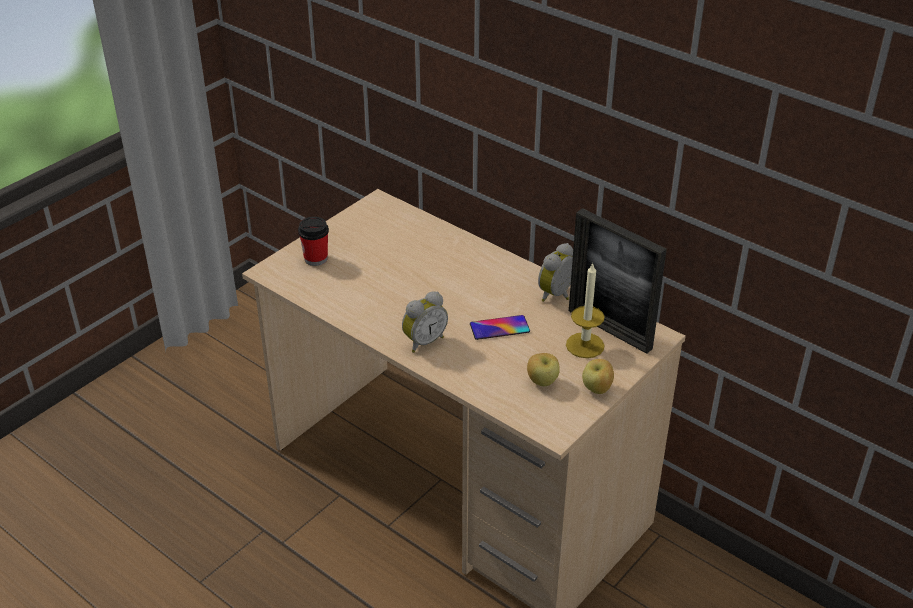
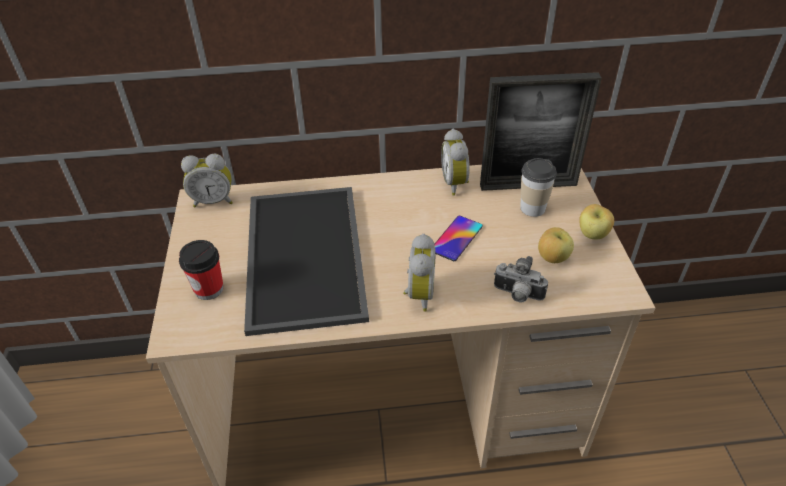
camera: 45 degrees left, 5 degrees up
(386, 208) = (213, 201): none -> alarm clock
(391, 273) = (301, 254): none -> tray
(482, 384) = (517, 295): none -> camera
(585, 345) = (532, 208): candle -> cup

